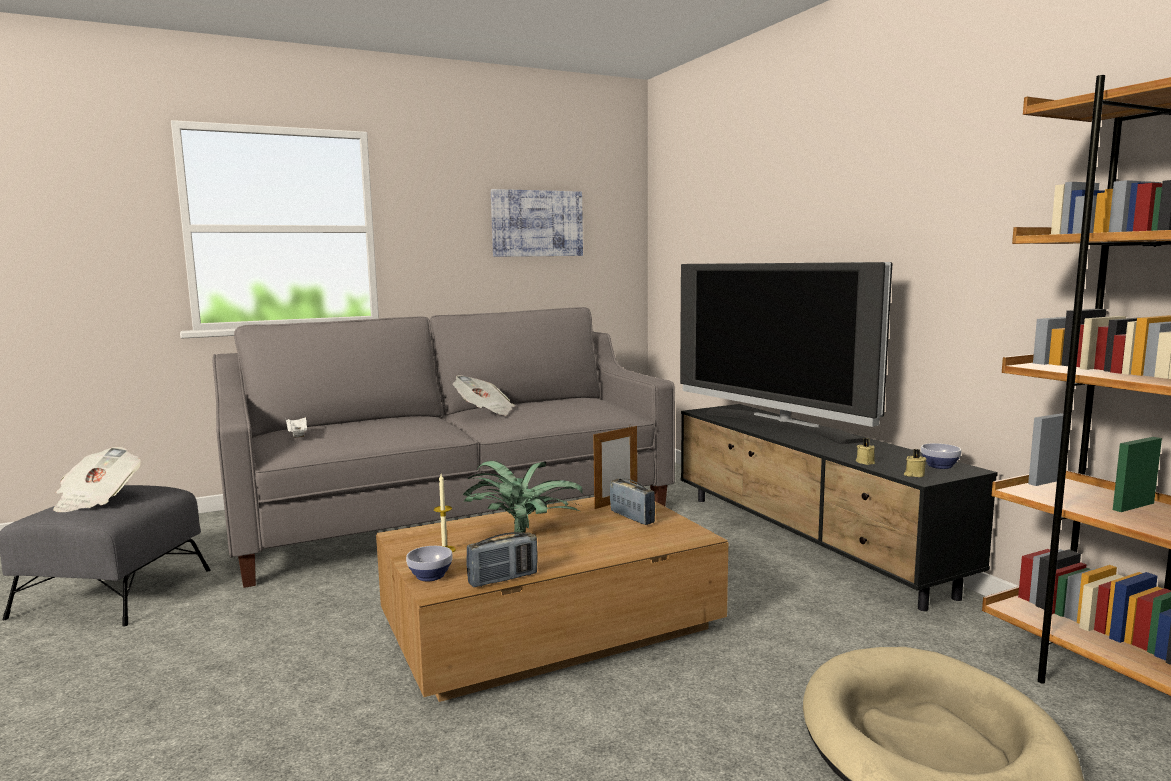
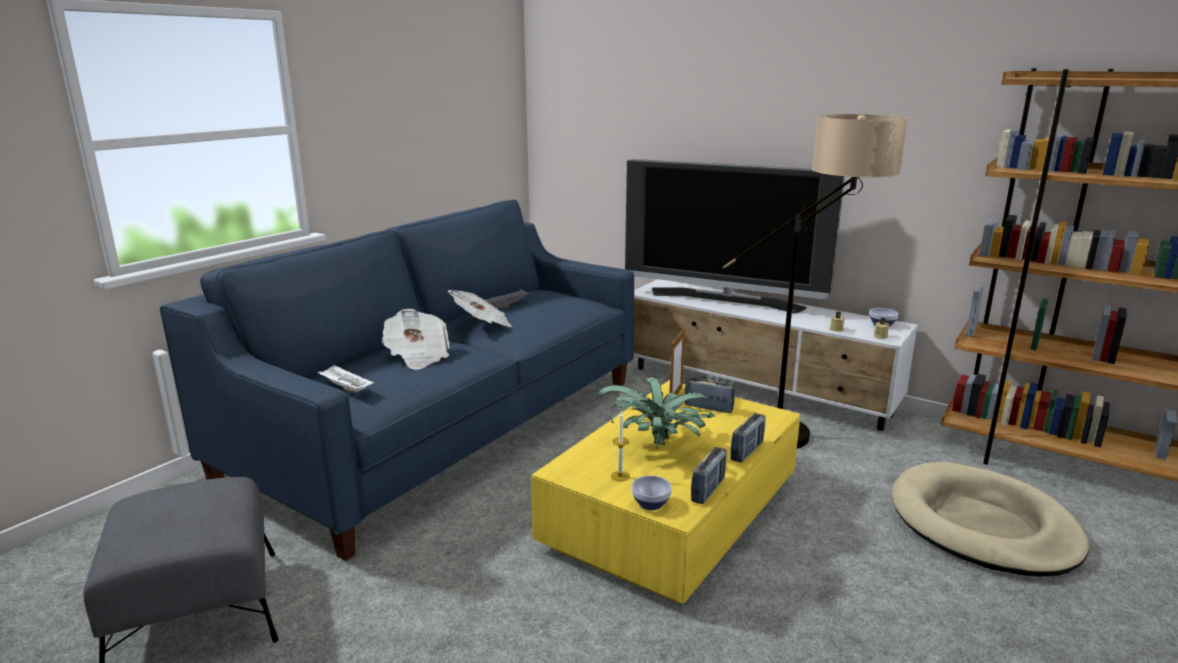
camera: 30 degrees left, 10 degrees up
(97, 500) = (171, 516): newspaper -> newspaper (417, 356)
(453, 514) = (445, 428): grey sofa -> blue sofa
(536, 403) = (509, 305): none -> grey tray
(537, 223) = (442, 110): picture -> none
(551, 626) = (673, 513): brown coffee table -> yellow coffee table
(603, 558) = (747, 451): none -> radio
(793, 598) = (801, 442): none -> floor lamp
(806, 542) = (757, 391): black tv stand -> white tv stand

